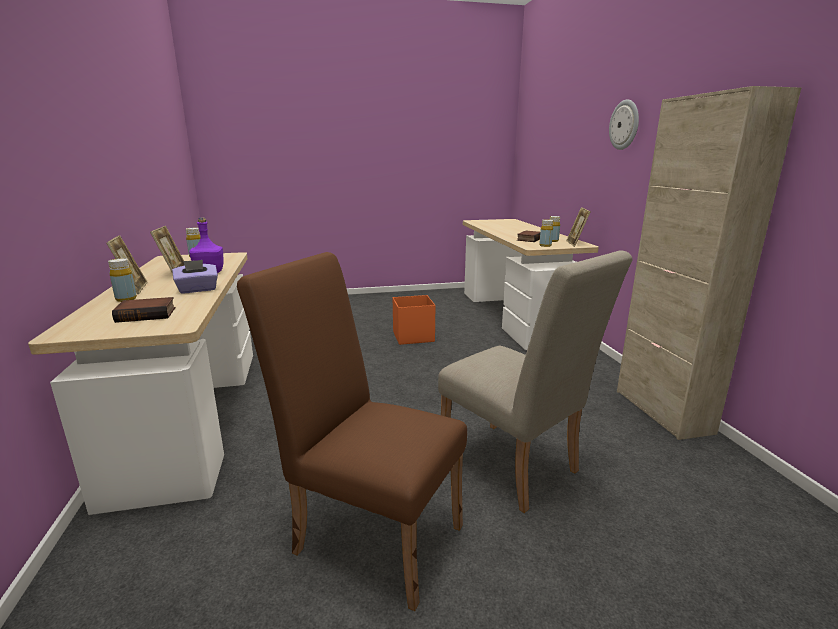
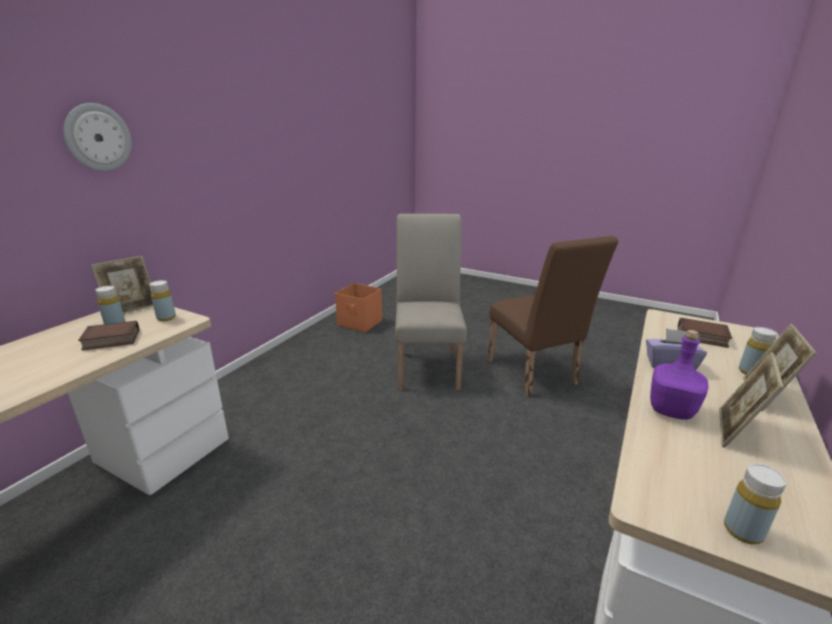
camera: 140 degrees left, 5 degrees up
(412, 337) = (270, 565): orange storage box -> orange storage box (360, 323)
(662, 411) = (290, 350): beige cabinet -> none

